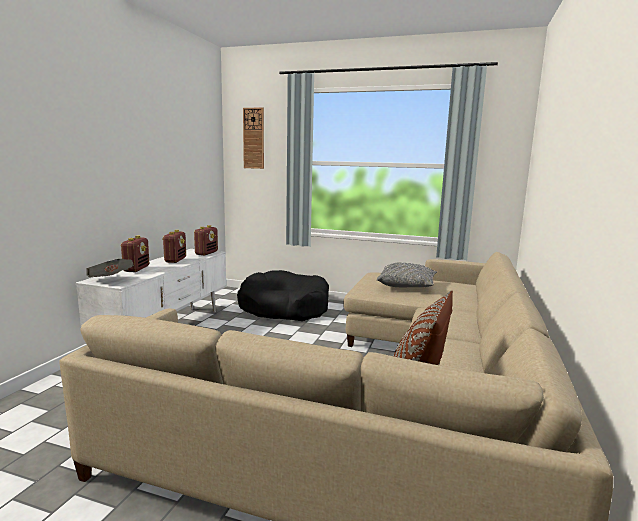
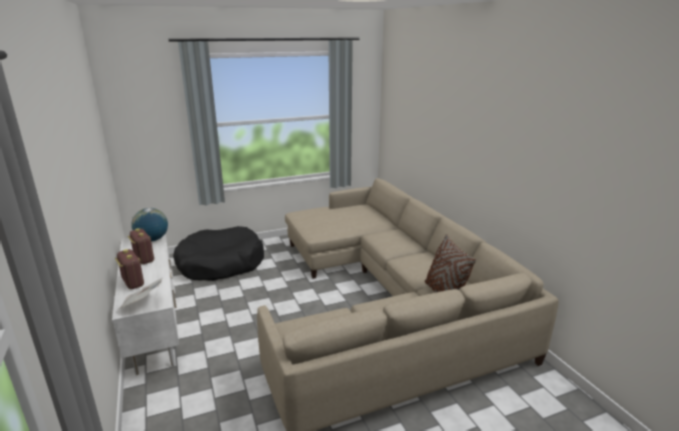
camera: 40 degrees left, 10 degrees up
(206, 253) = (152, 240): radio -> globe
(253, 138) = (140, 106): wall clock -> none
(406, 285) = (336, 220): grey pillow -> none

